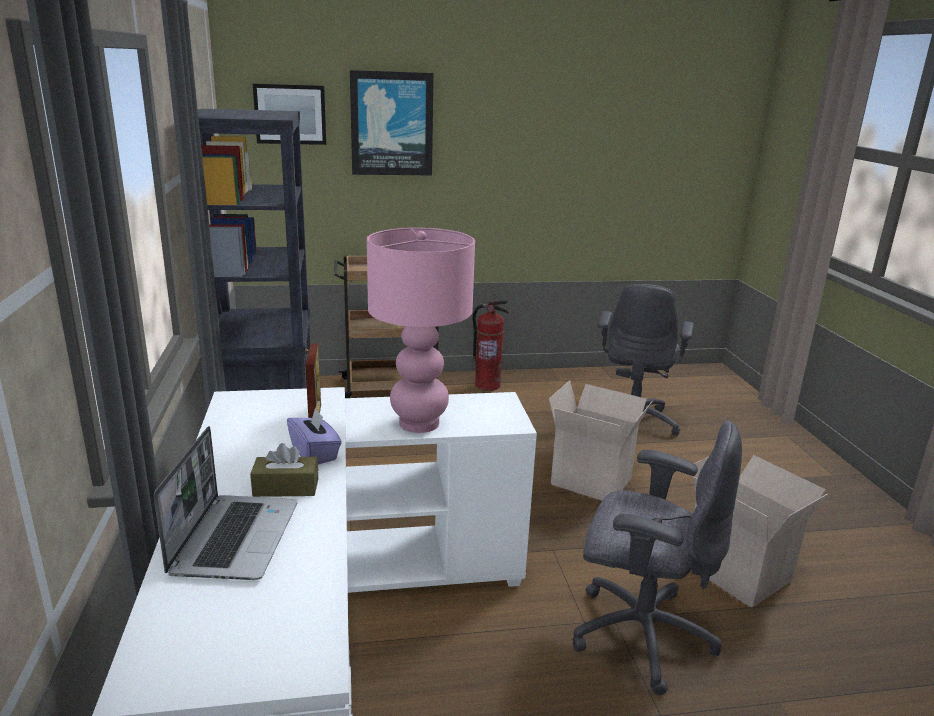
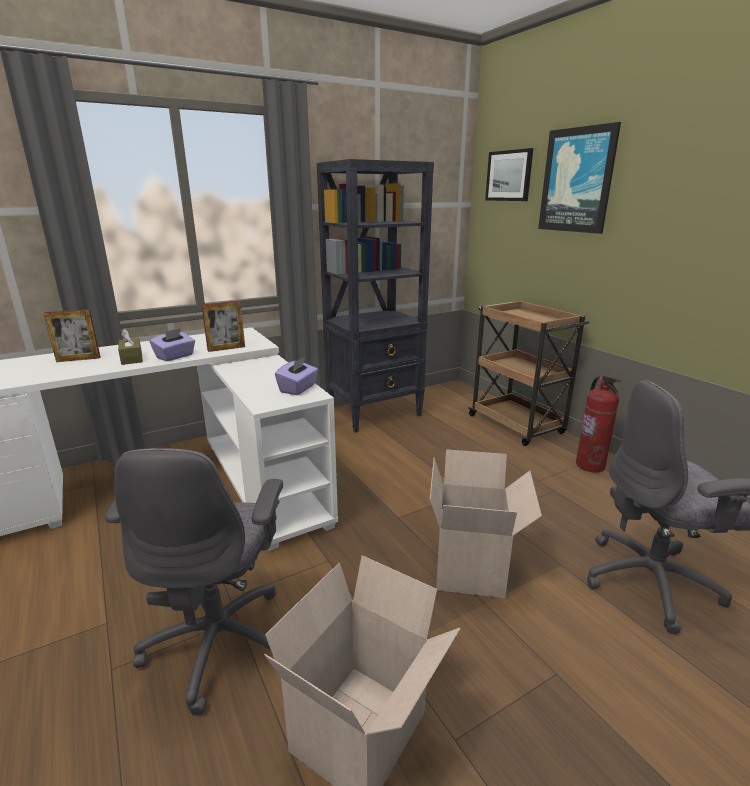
camera: 70 degrees right, 0 degrees up
(234, 537) = (78, 359): laptop -> picture frame
(419, 423) = (250, 377): pink table lamp -> none
(479, 403) = (298, 388): none -> purple tissue box

